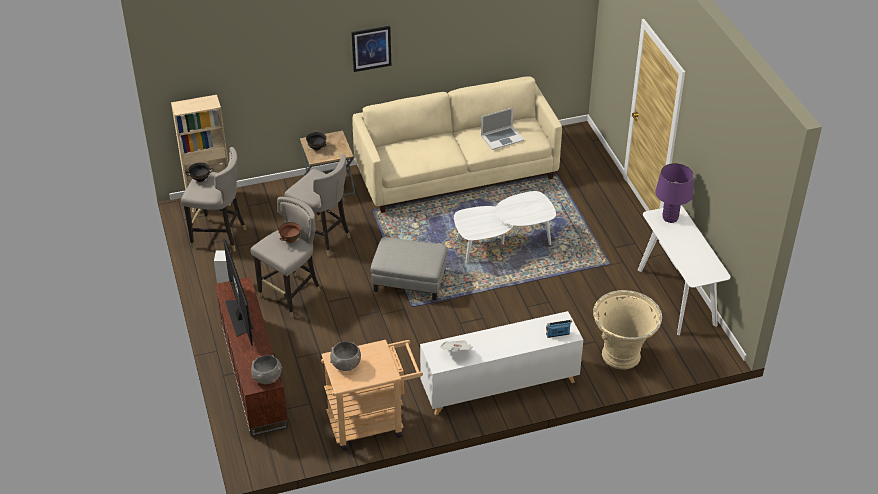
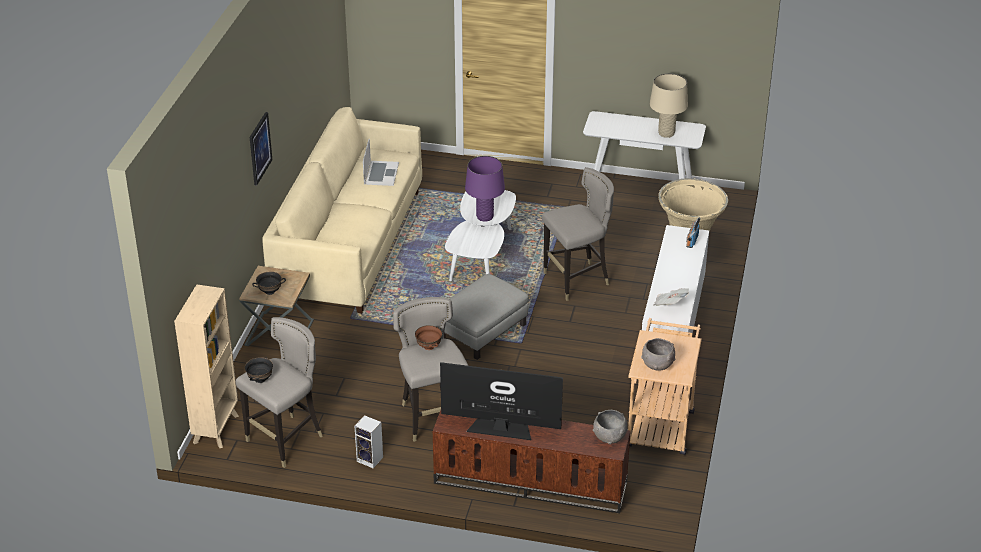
camera: 60 degrees left, 5 degrees down
(322, 238) = (362, 367): grey stool -> grey stool (577, 280)
(670, 218) = (604, 123): purple table lamp -> purple table lamp (485, 217)
(691, 259) = (666, 133): none -> beige table lamp

